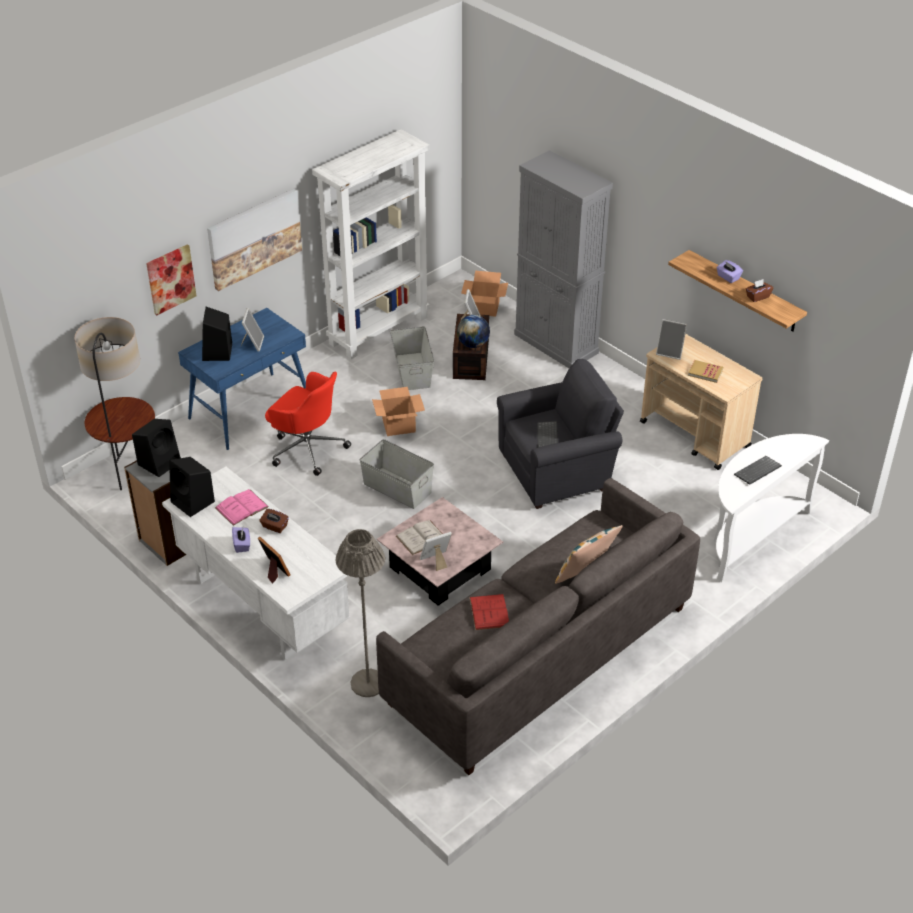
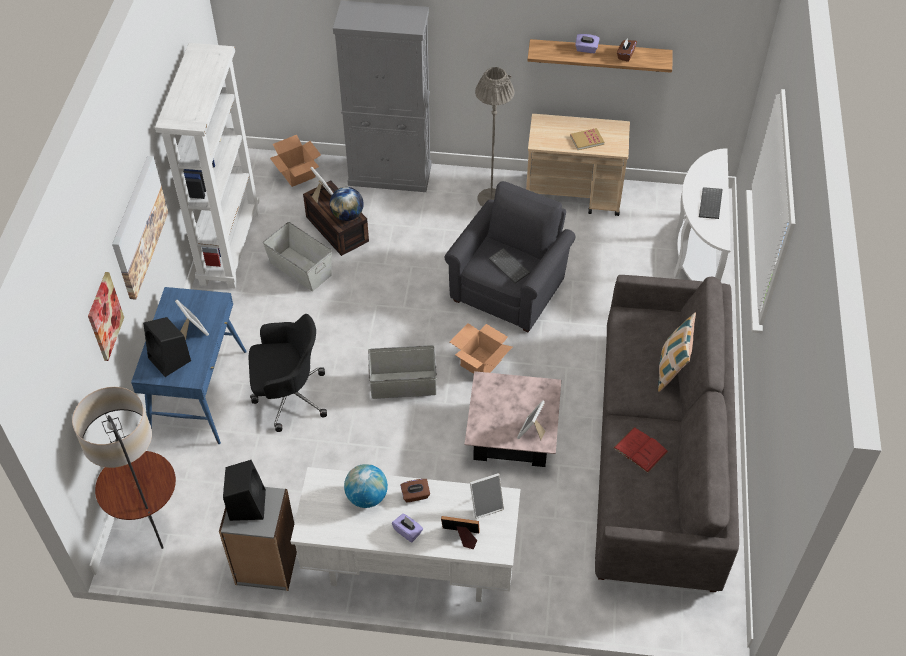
camera: 40 degrees left, 10 degrees up
(193, 502) = (319, 521): black speaker -> none
(241, 507) = (367, 497): pink book -> globe
(307, 448) = (288, 396): red office chair -> black office chair
(368, 683) = (565, 573): grey floor lamp -> grey floor lamp (491, 199)
(398, 425) = (343, 326): cardboard box -> cardboard box (480, 363)
(421, 537) = (498, 418): white book -> none
(670, 352) = (544, 137): picture frame -> picture frame (486, 505)

